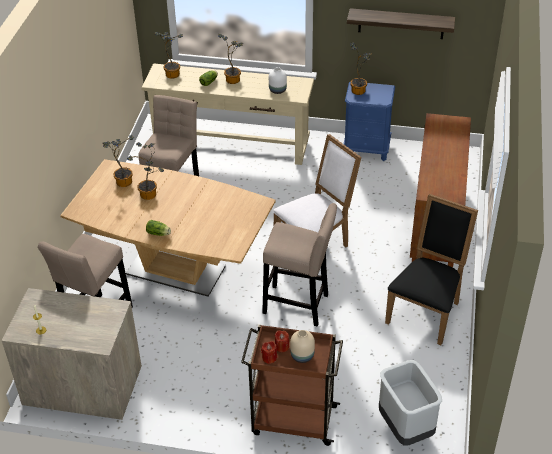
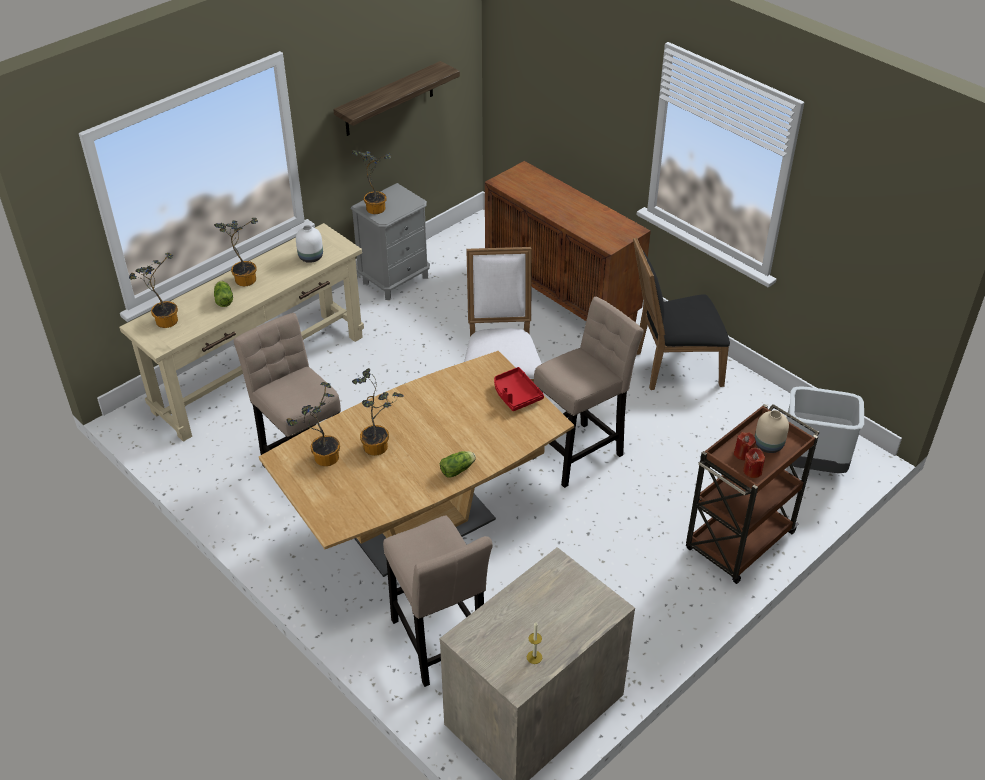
camera: 55 degrees left, 0 degrees up
(243, 225) = (516, 395): none -> red tray
(367, 149) = (395, 279): blue nightstand -> grey nightstand
(426, 311) = (672, 367): black chair -> black chair turned 75 degrees counterclockwise

